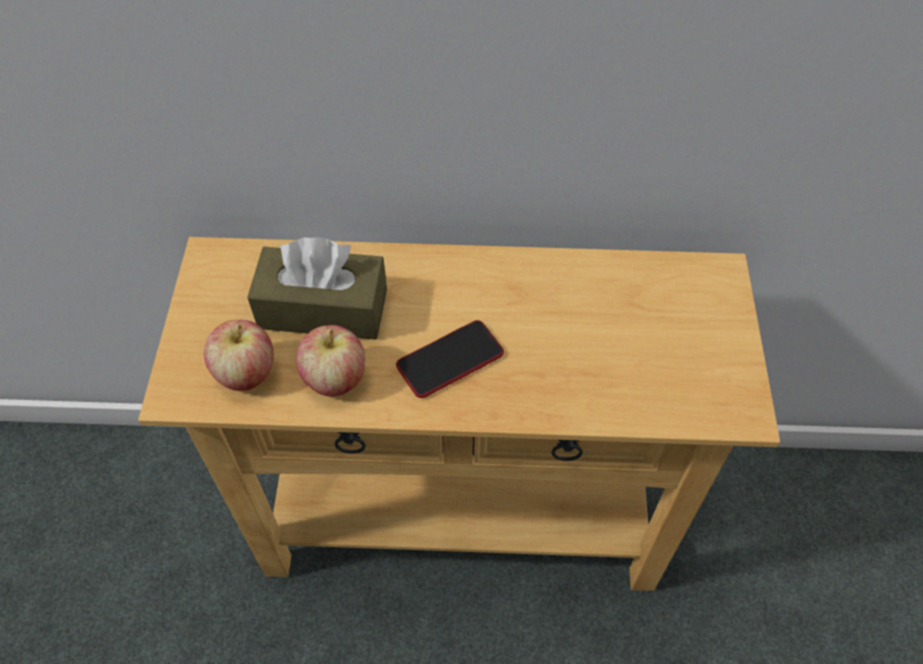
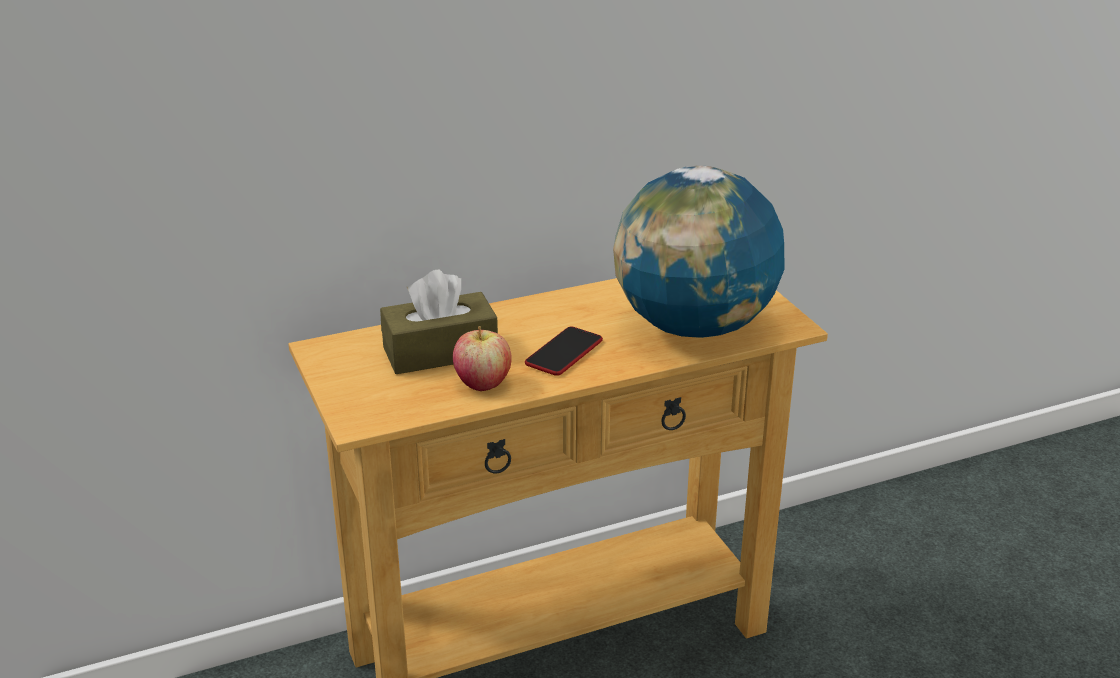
camera: 25 degrees left, 25 degrees down
(246, 373) = (407, 398): apple -> none
(622, 370) = (694, 327): none -> globe

